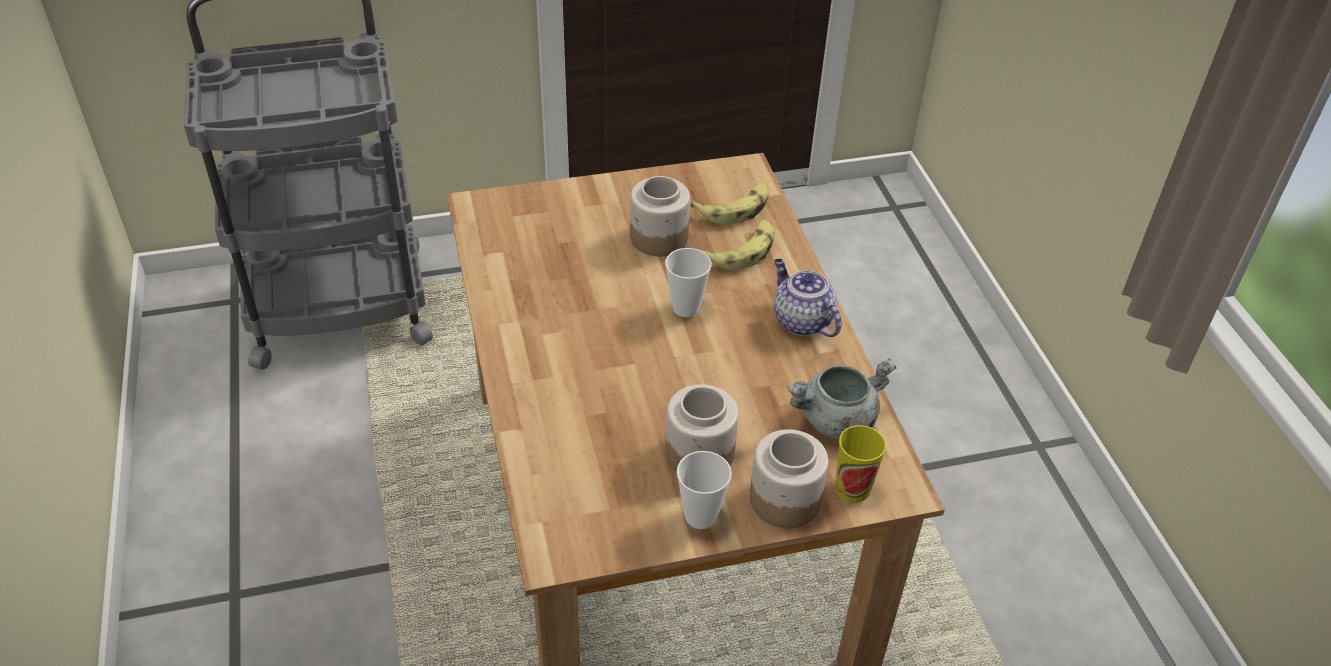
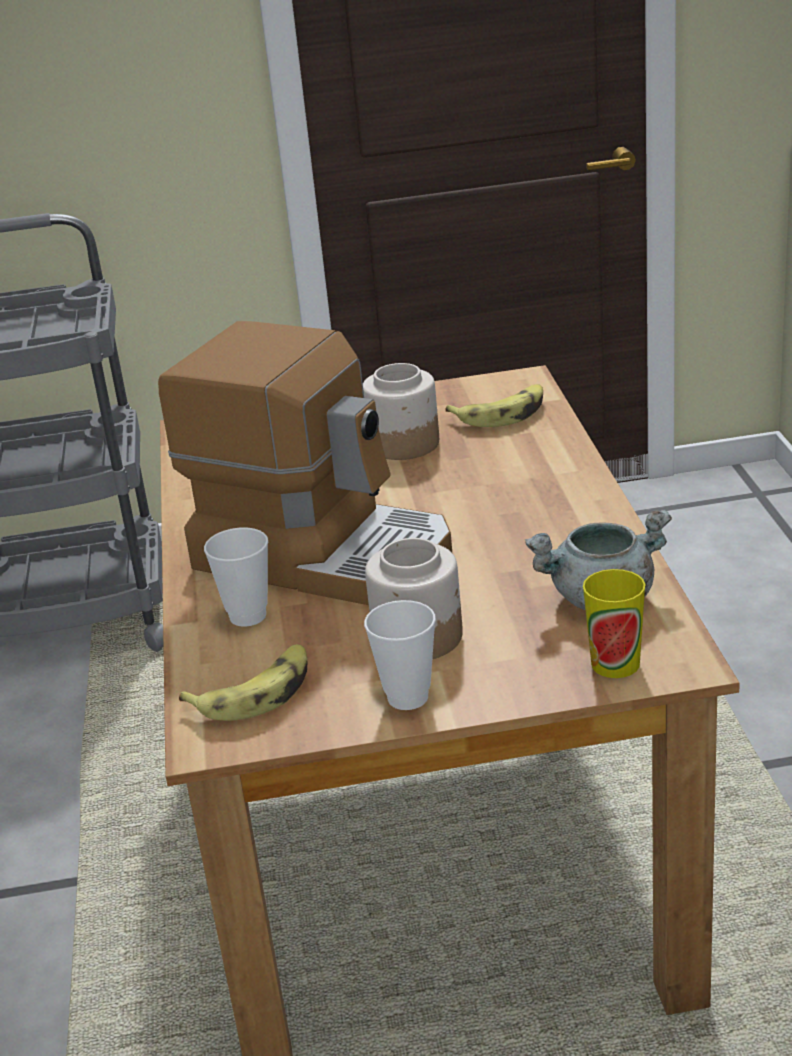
camera: 10 degrees right, 15 degrees down
(612, 358) = (325, 553): none -> coffee machine
(686, 308) = (425, 504): cup -> cup (248, 616)
(742, 251) = (505, 450): banana -> banana (256, 693)
(784, 499) = (521, 678): jar -> none
(801, 320) = (569, 508): teapot -> none

